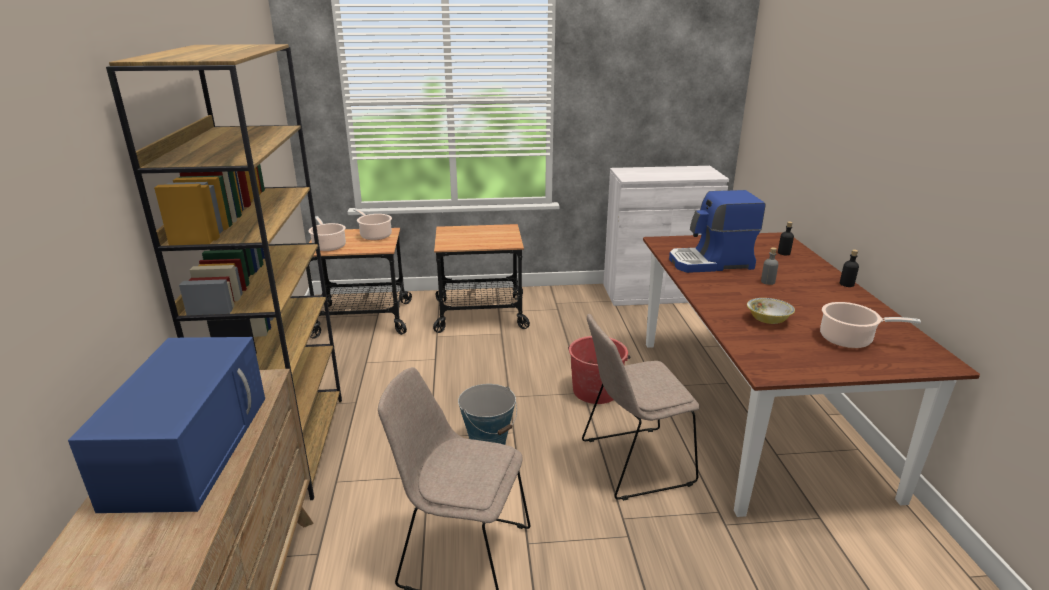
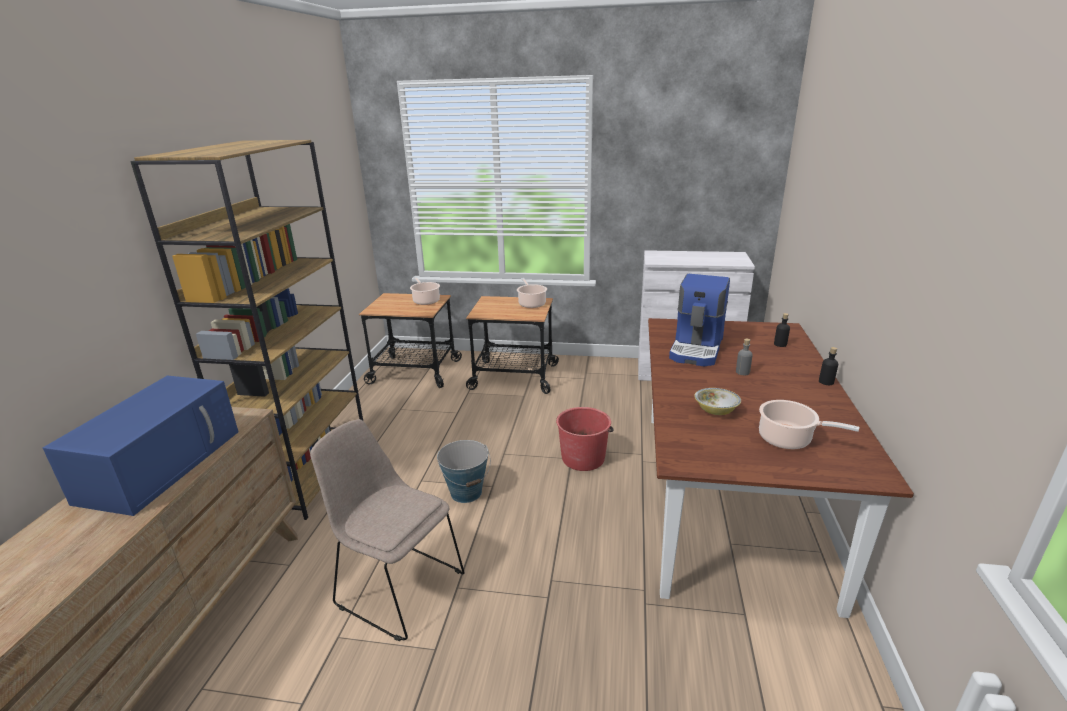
camera: 15 degrees right, 0 degrees up
(328, 246) = (384, 307): cooking pot -> cooking pot (531, 303)
(632, 463) = (585, 530): beige chair -> none
(711, 263) = (697, 348): coffee machine -> coffee machine turned 75 degrees counterclockwise

